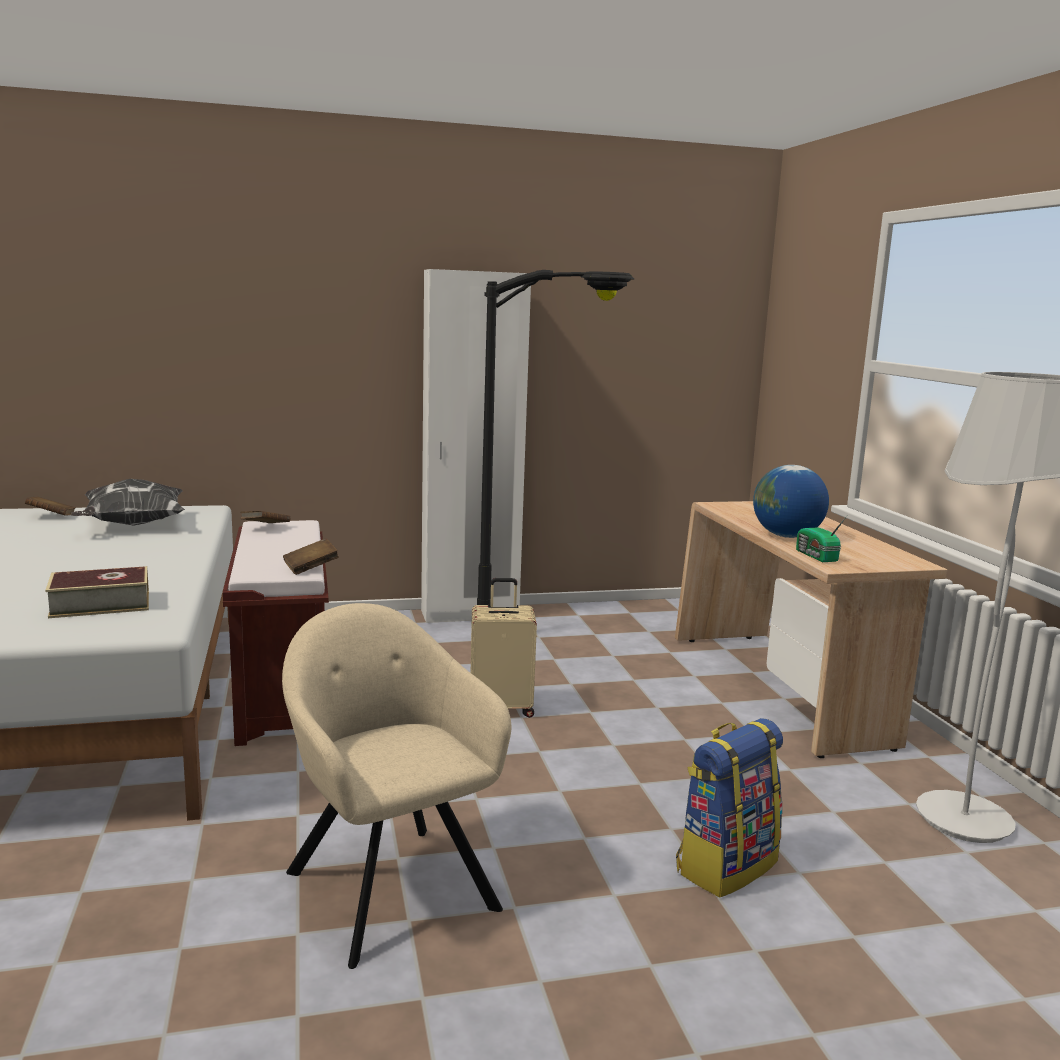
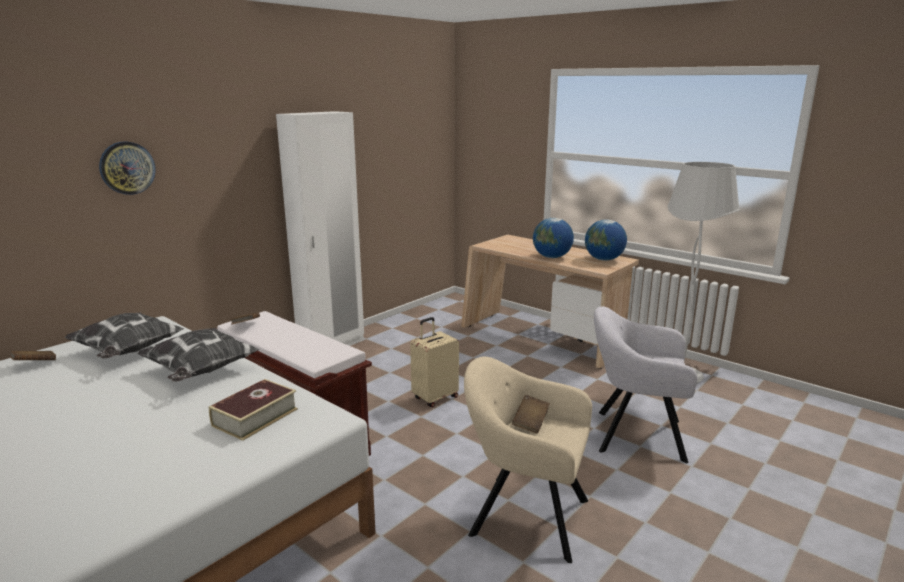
camera: 35 degrees left, 5 degrees up
(147, 556) = (200, 372): none -> pillow
(212, 317) = (127, 168): none -> wall clock
(311, 568) = (342, 346): brown book -> brown book (530, 423)
(558, 641) = (405, 348): black floor lamp -> none
(725, 865) = (635, 435): backpack -> grey armchair
(816, 556) = (585, 266): radio -> none
(874, 556) = (603, 259): none -> globe

